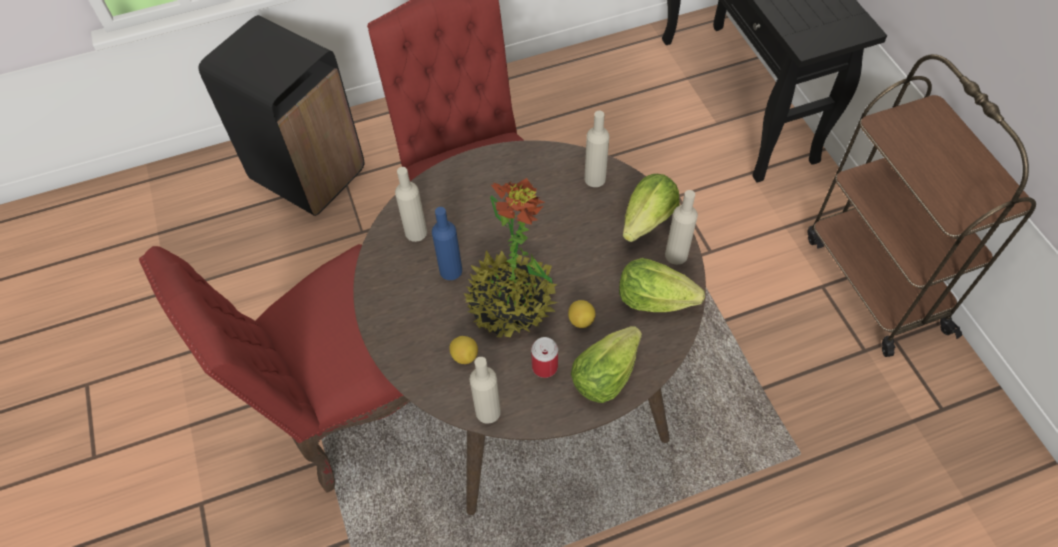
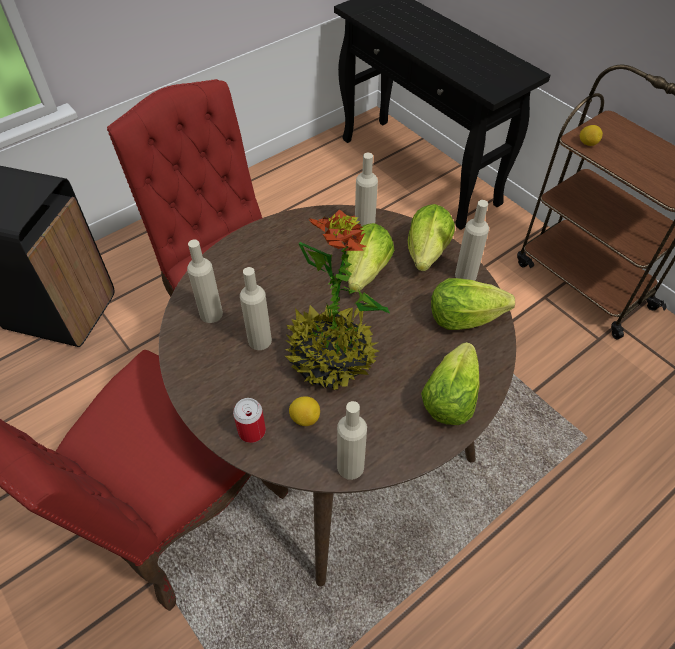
camera: 20 degrees left, 5 degrees down
(451, 270) = (260, 340): blue bottle -> beige bottle
(544, 366) = (389, 406): can -> can (252, 431)
(578, 226) = (366, 272): none -> lettuce
(581, 320) = (405, 354): lemon -> lemon (587, 143)

